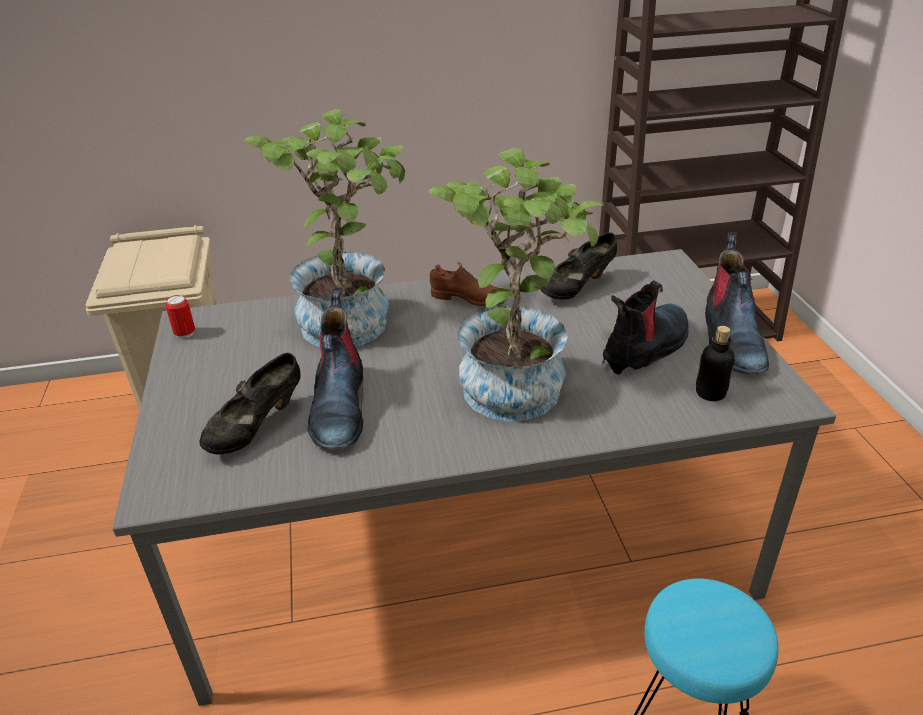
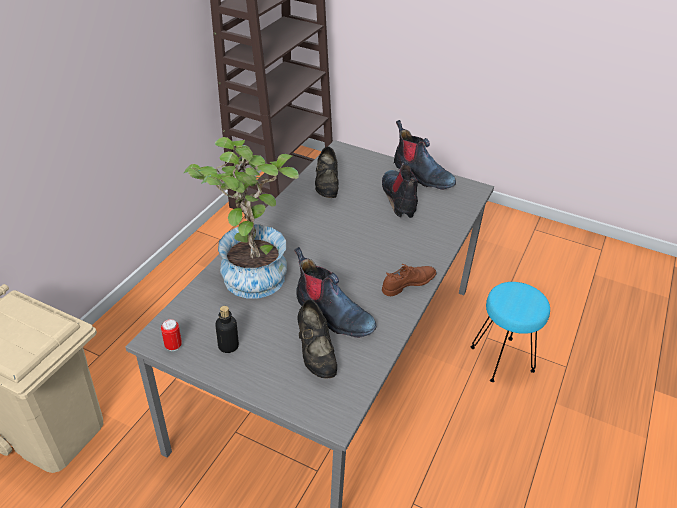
camera: 55 degrees left, 5 degrees up
(468, 299) = (289, 223): brown shoe -> brown shoe (408, 284)
(516, 380) = (379, 248): potted plant -> none
(710, 393) = (449, 204): bottle -> bottle (228, 346)

